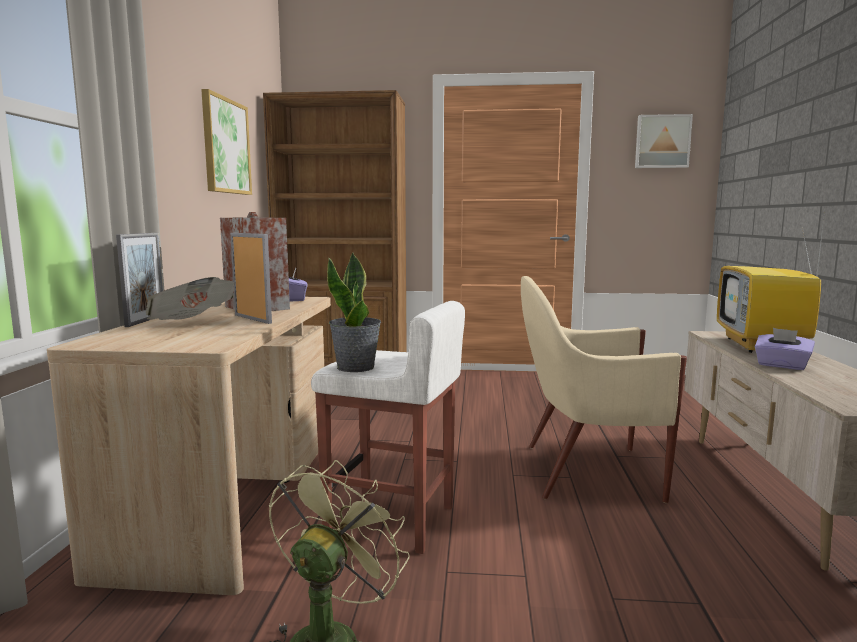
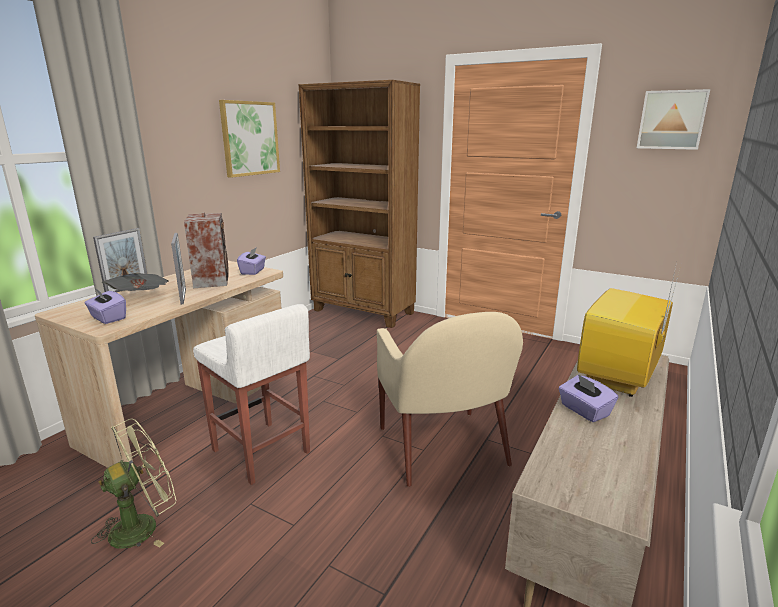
camera: 25 degrees right, 10 degrees up
(190, 340) = (108, 318): none -> purple tissue box
(356, 367) = (221, 346): potted plant -> none
(587, 471) = (442, 448): beige armchair -> beige armchair turned 135 degrees counterclockwise

